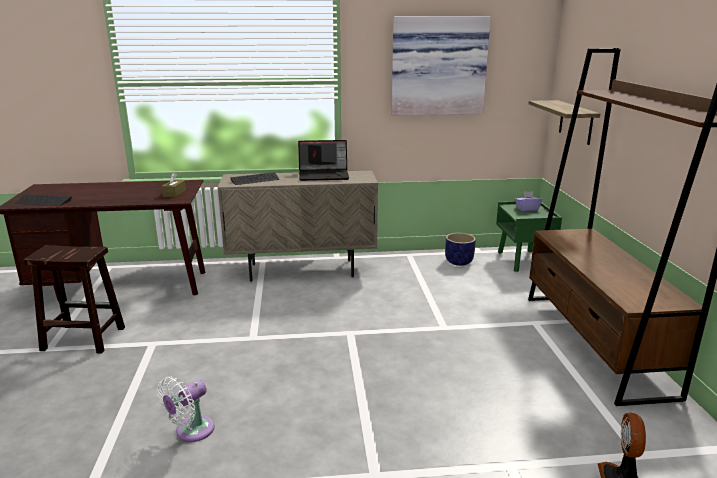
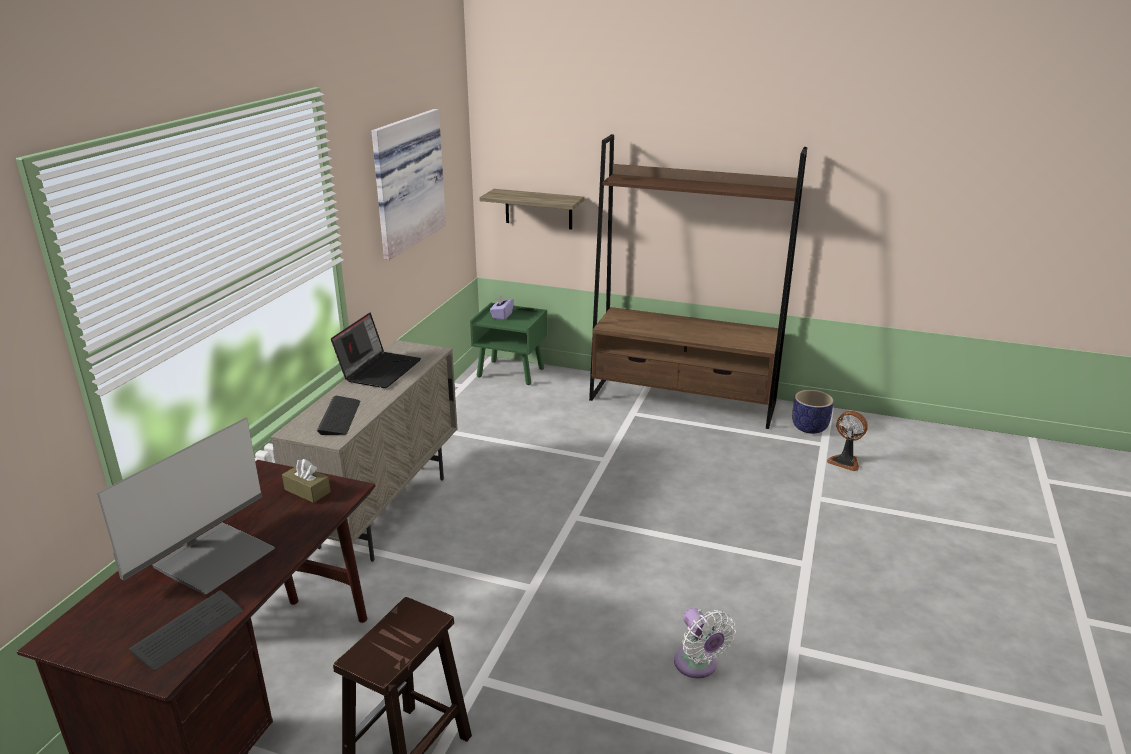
camera: 65 degrees left, 5 degrees up
(105, 192) = (213, 558): none -> monitor
(459, 262) = (476, 405): planter -> planter (810, 427)

